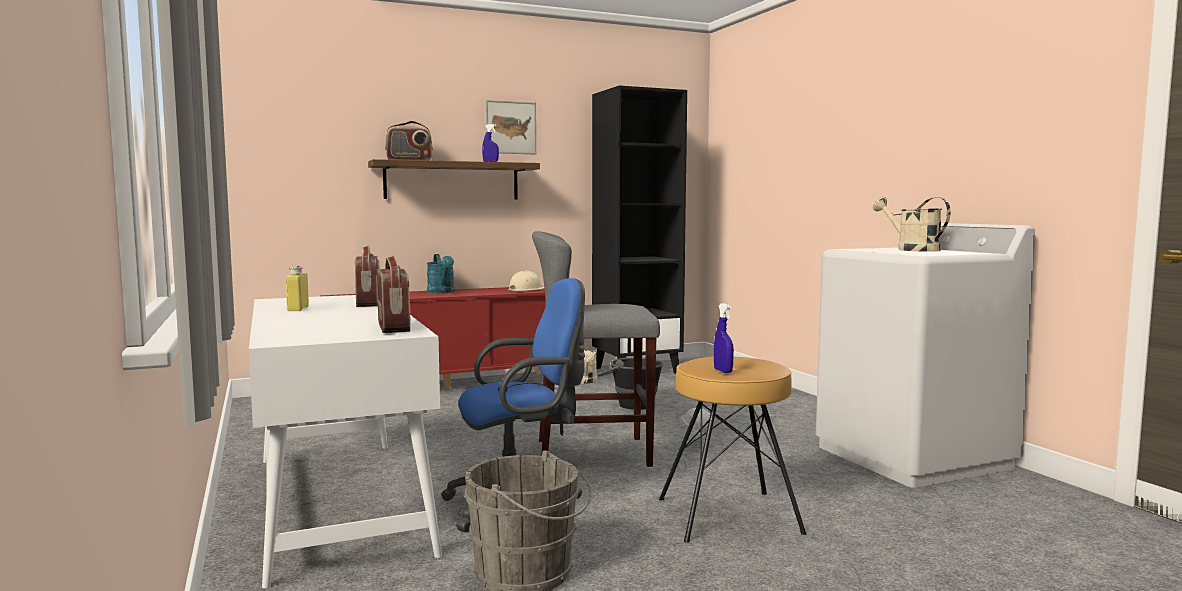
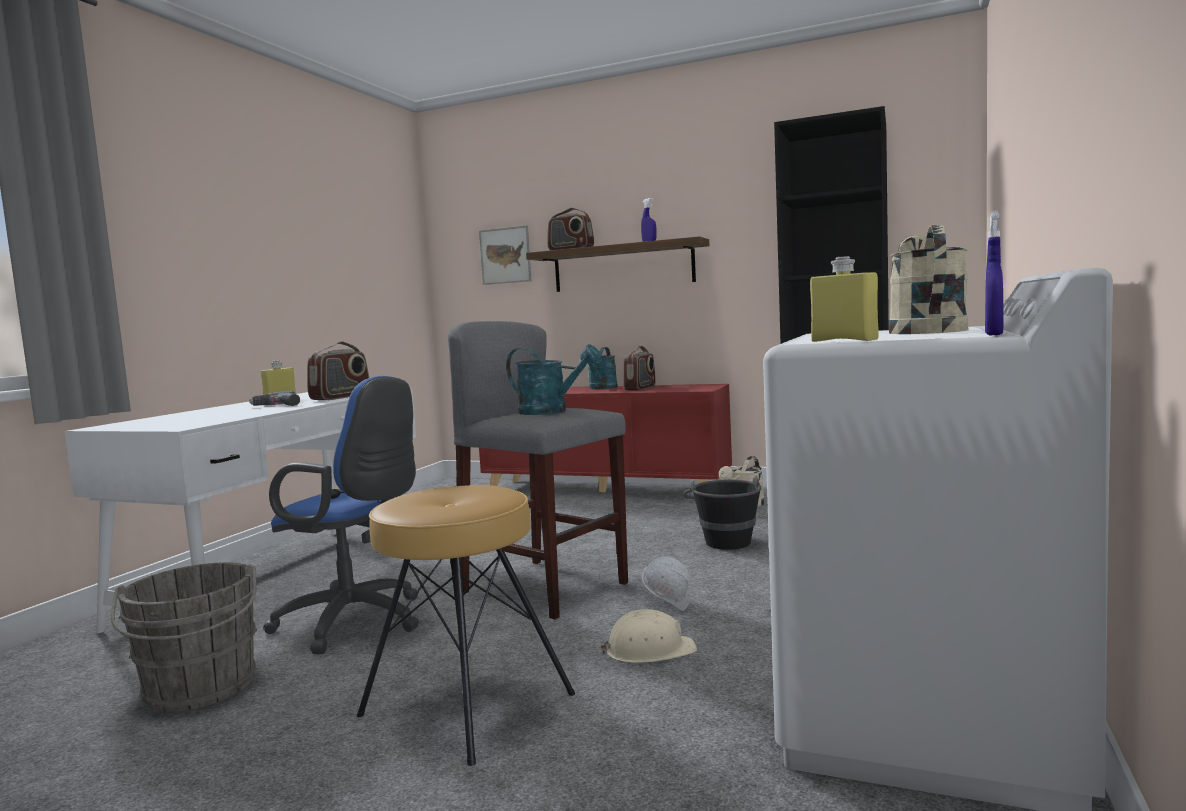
camera: 45 degrees right, 0 degrees up
(354, 313) = (278, 406): none -> power drill
(394, 328) = (209, 421): radio -> radio (640, 388)
(511, 127) = (686, 198): picture -> picture (505, 255)
(526, 290) = (685, 388): beige hard hat -> beige hard hat (649, 650)
(615, 306) = (551, 411): none -> turquoise watering can
(723, 371) = (396, 505): blue spray bottle -> blue spray bottle (993, 334)
(938, 254) = (844, 340): none -> yellow bottle

